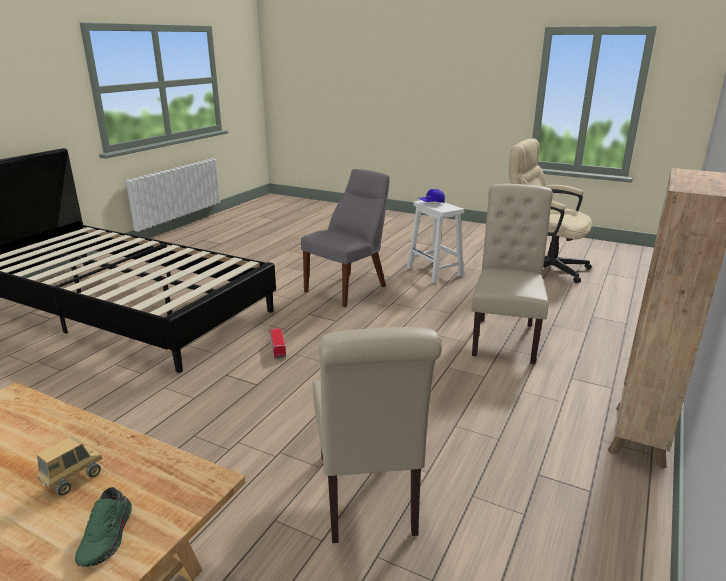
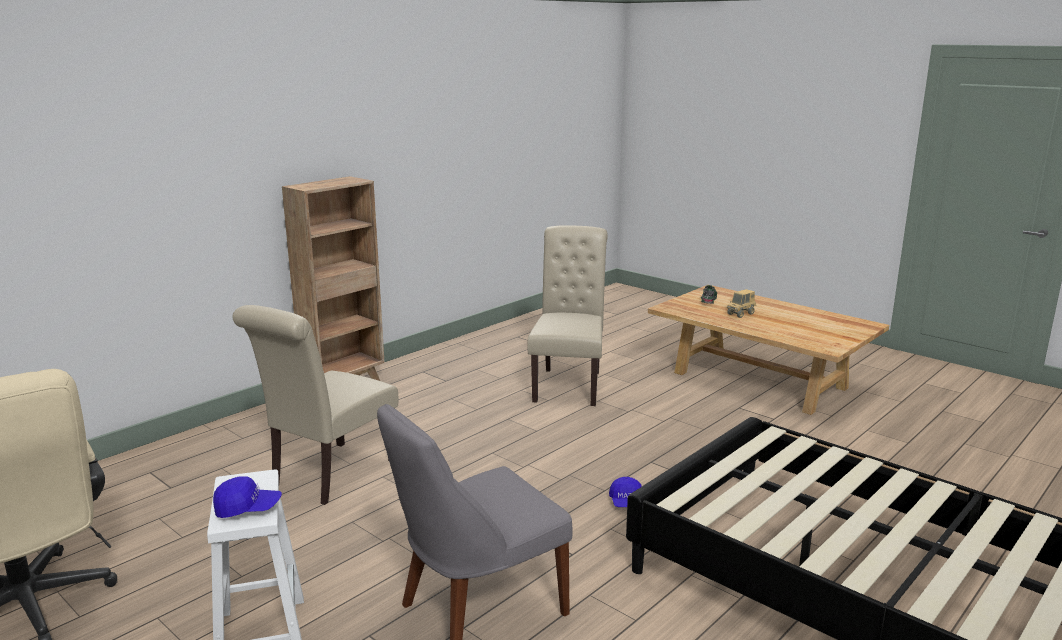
camera: 165 degrees left, 5 degrees down
(277, 347) = (626, 503): toy truck -> blue cap

